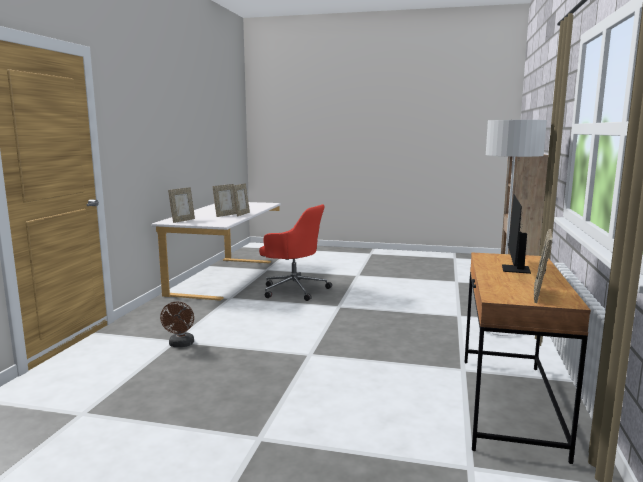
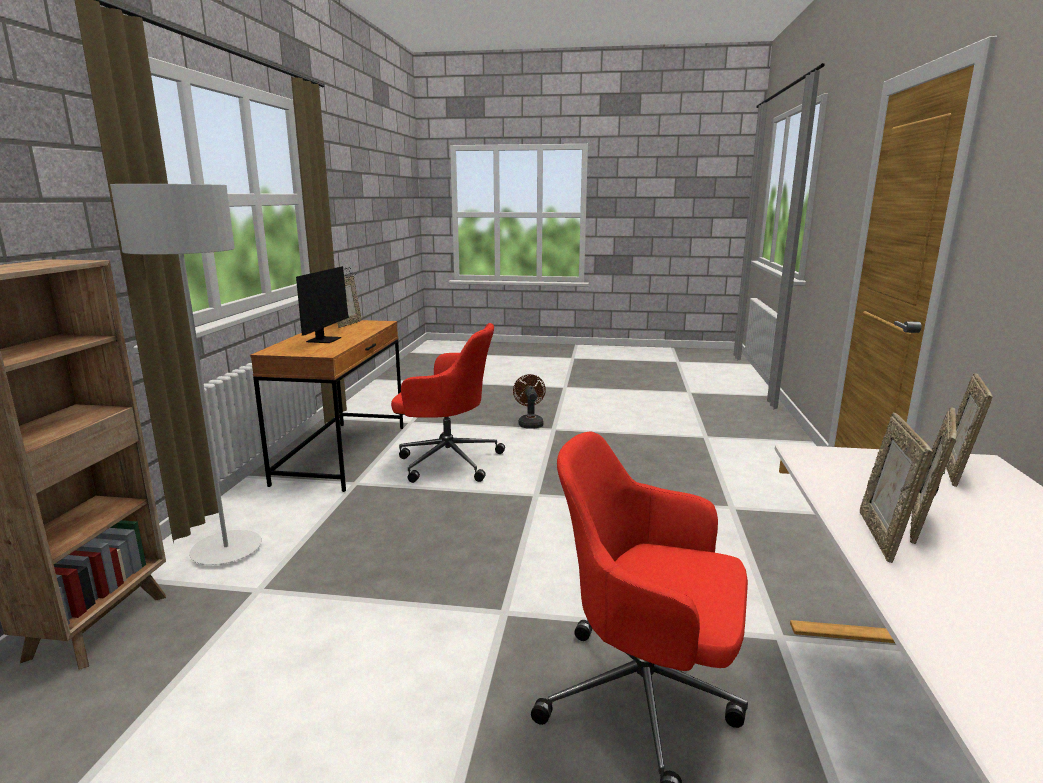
camera: 175 degrees right, 5 degrees up
(181, 345) = (715, 501): brown fan -> brown fan (530, 423)
(390, 390) = (447, 461): none -> red office chair

